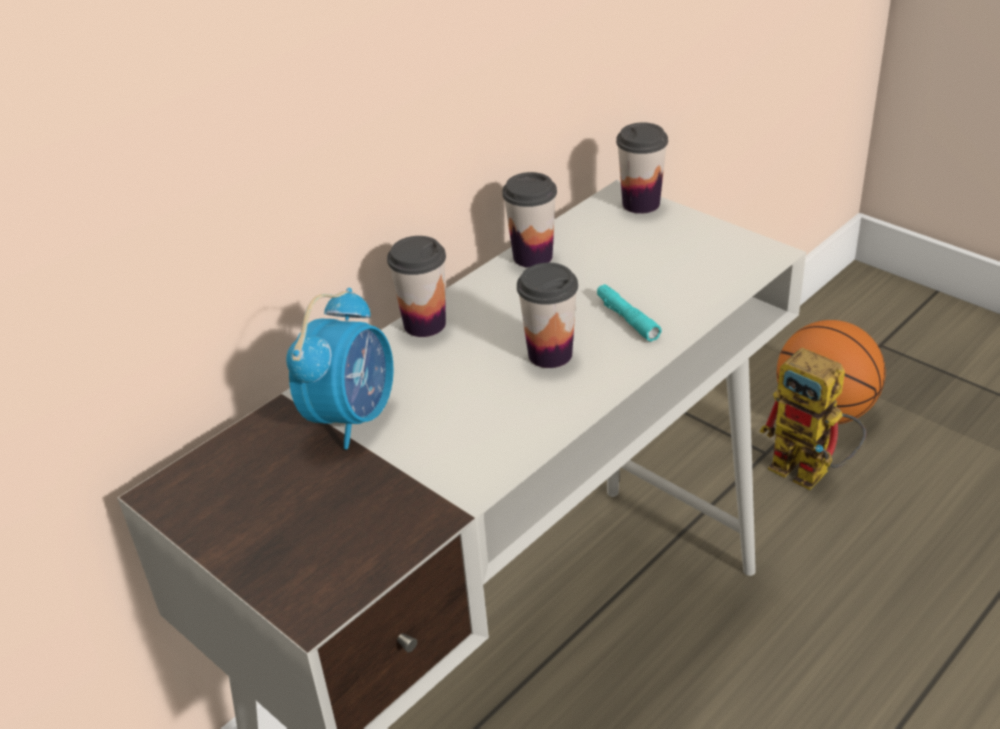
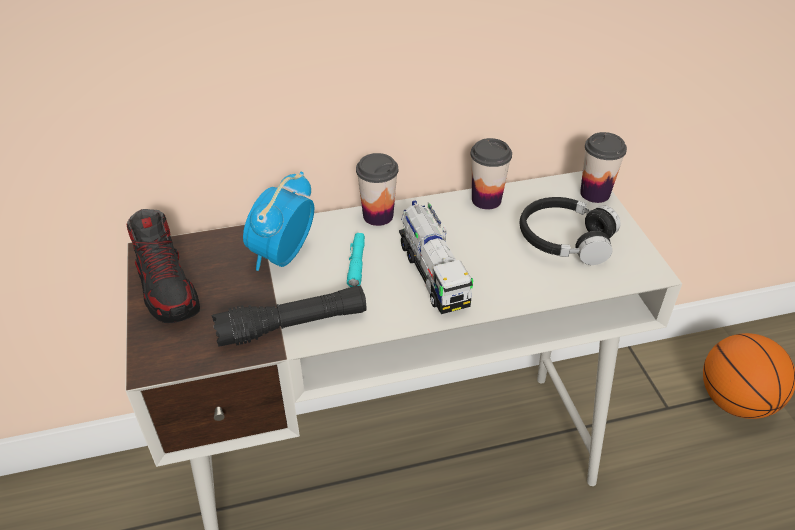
camera: 30 degrees right, 5 degrees up
(237, 519) = (168, 288): none -> shoe
(352, 416) = (282, 256): alarm clock -> alarm clock turned 150 degrees clockwise
(445, 480) = (293, 325): none -> black flashlight
(550, 354) = (432, 273): cup -> toy truck
(626, 318) = (505, 272): turquoise flashlight -> turquoise flashlight (356, 263)
(655, 260) = (565, 239): none -> black headphones
(812, 472) = (691, 439): toy robot -> none

